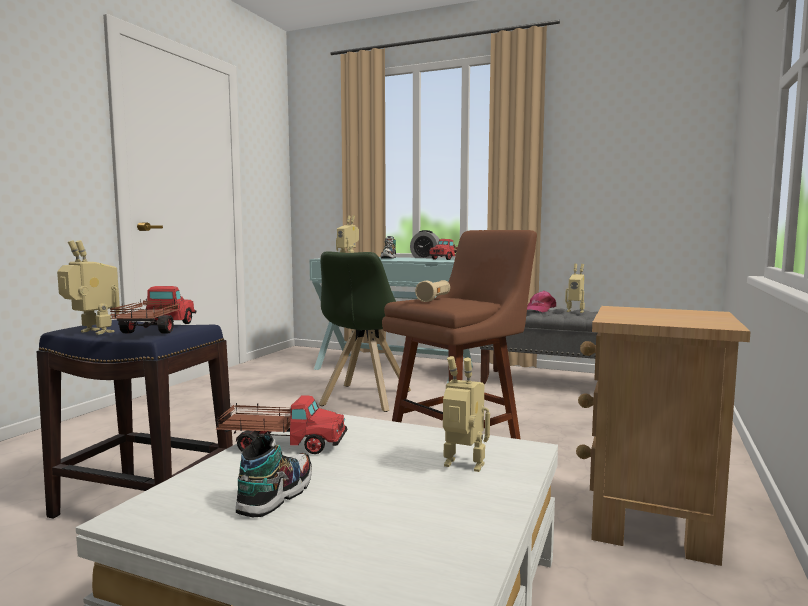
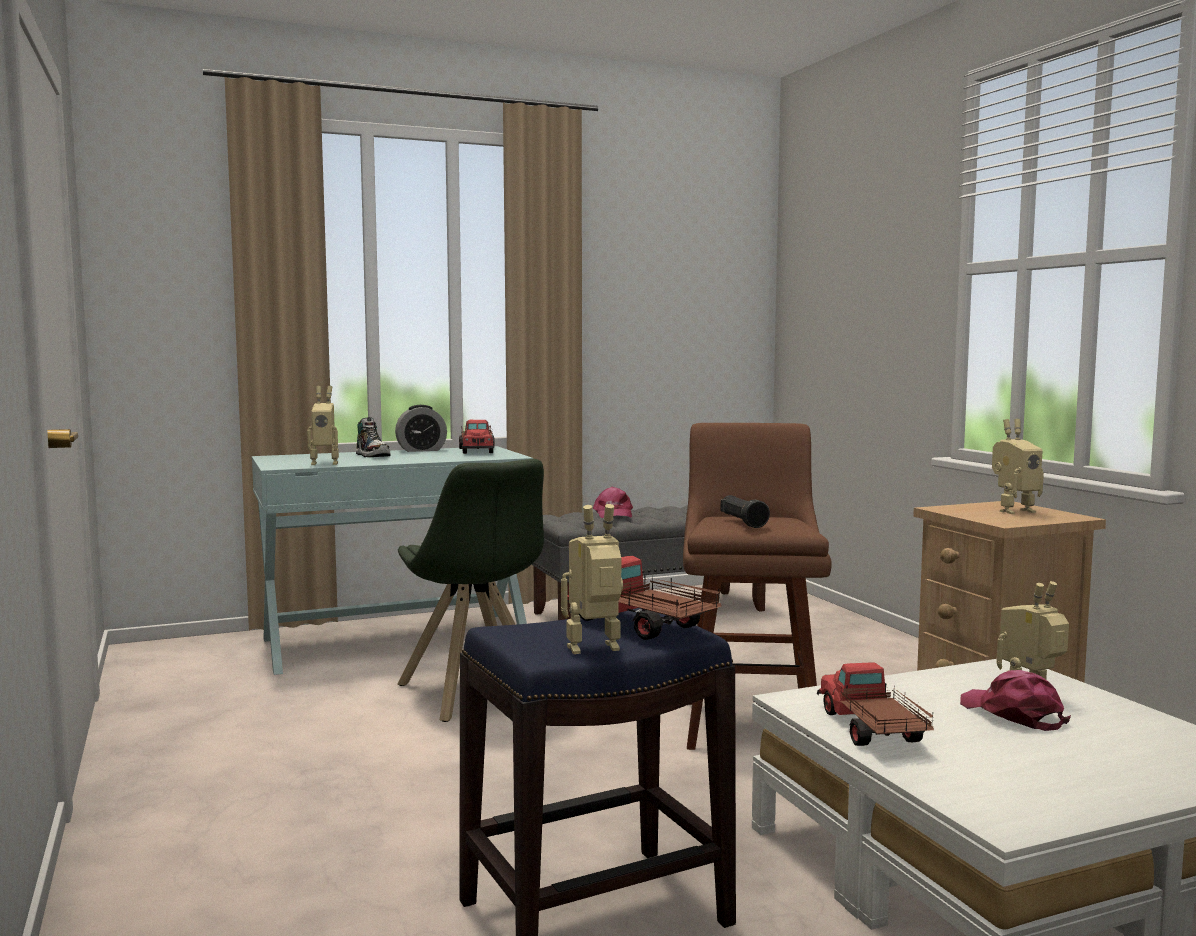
camera: 45 degrees left, 0 degrees up
(276, 495) = (1017, 763): shoe -> none
(281, 444) = (870, 730): toy truck -> toy truck turned 60 degrees counterclockwise
(397, 472) = (1013, 714): none -> pink cap
(434, 299) = (742, 522): beige flashlight -> black flashlight
(575, 311) = (655, 510): toy robot -> toy robot (1013, 511)

